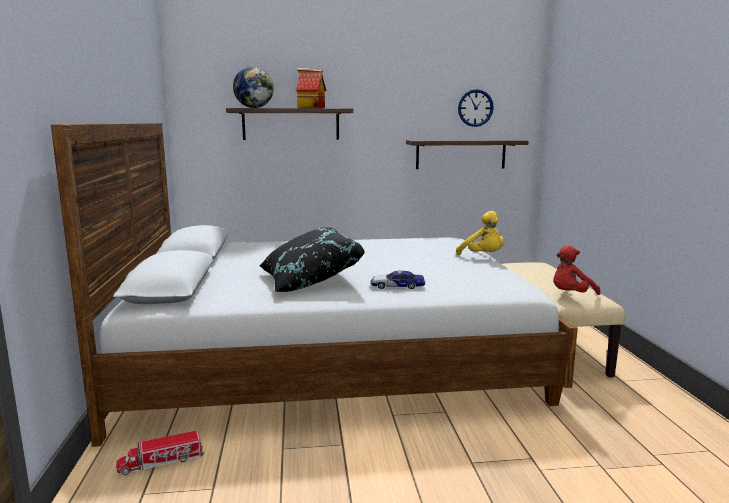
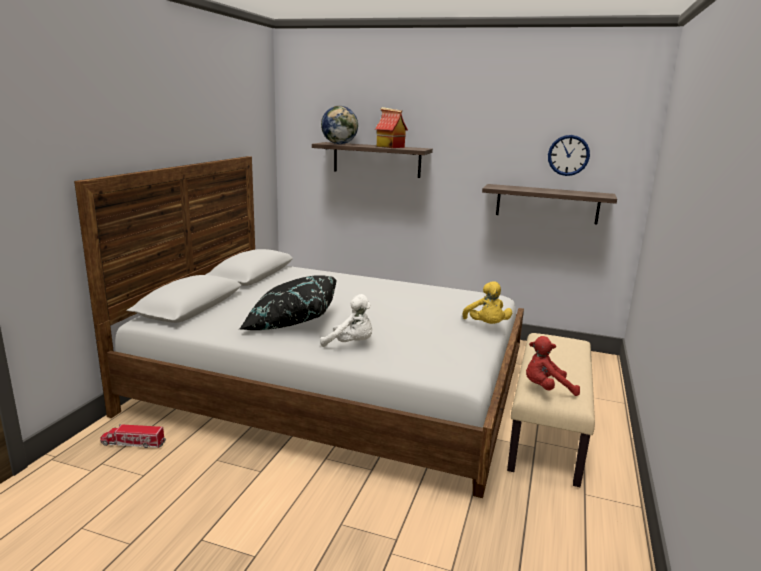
camera: 25 degrees right, 5 degrees up
(397, 286) = (351, 344): toy car -> white plush toy

